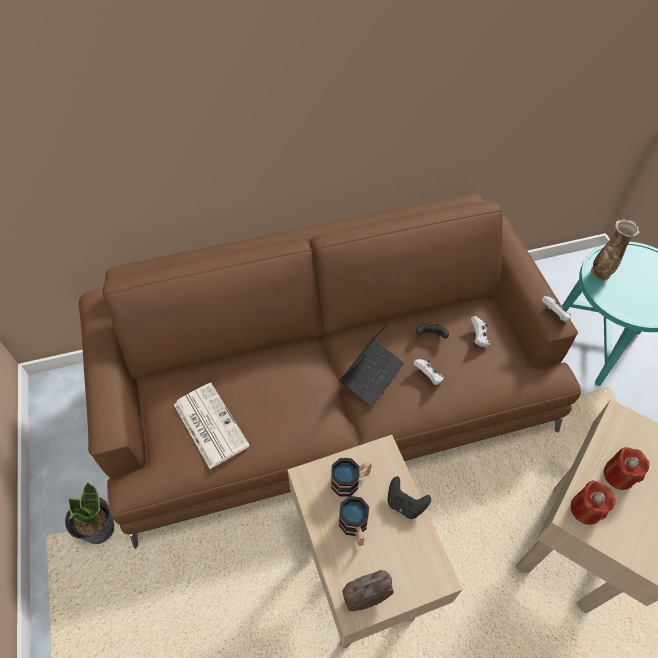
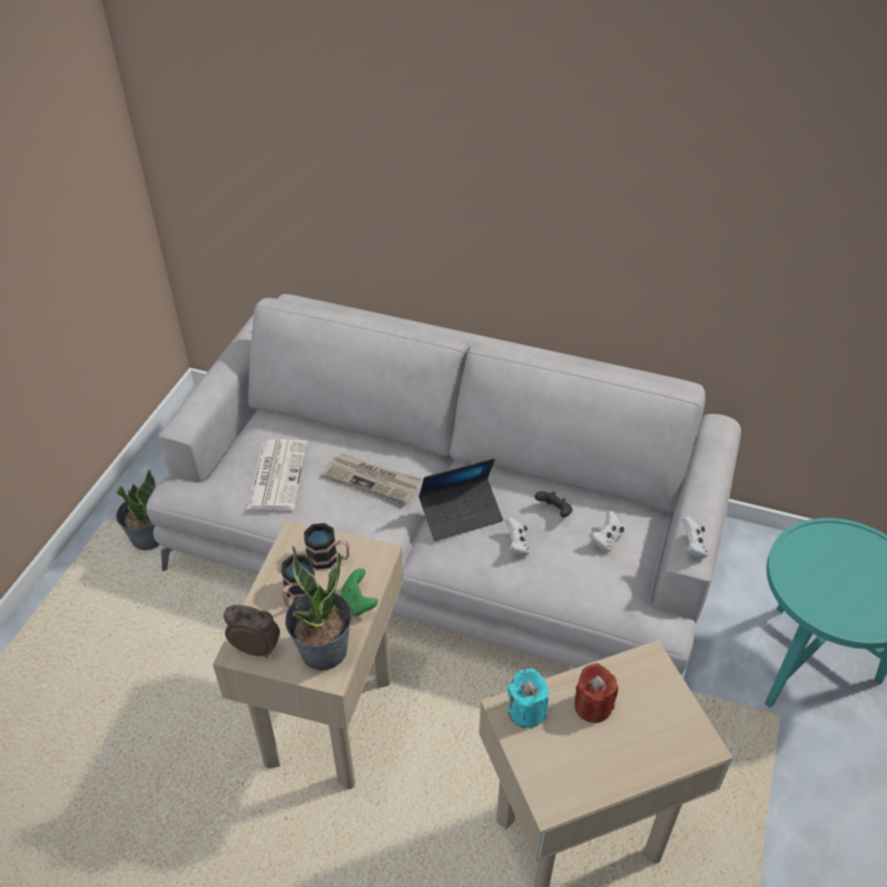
camera: 35 degrees right, 10 degrees down
(286, 385) = (372, 480): none -> newspaper
(329, 396) = (444, 545): brown sofa -> grey sofa
(405, 504) = (358, 603): black game controller -> green game controller
(416, 562) = (324, 651): none -> potted plant
(586, 509) = (526, 711): red candle -> turquoise candle
(601, 273) = (807, 544): vase -> none

